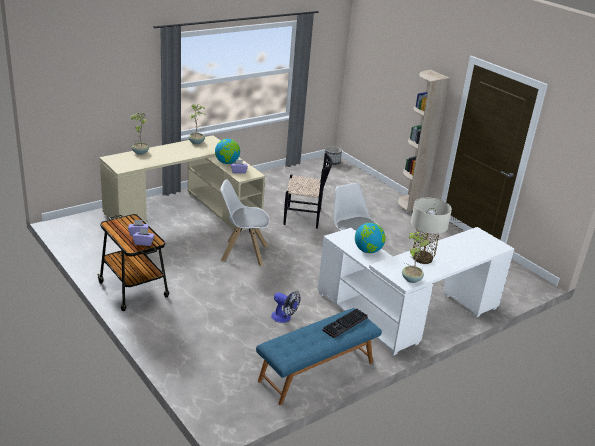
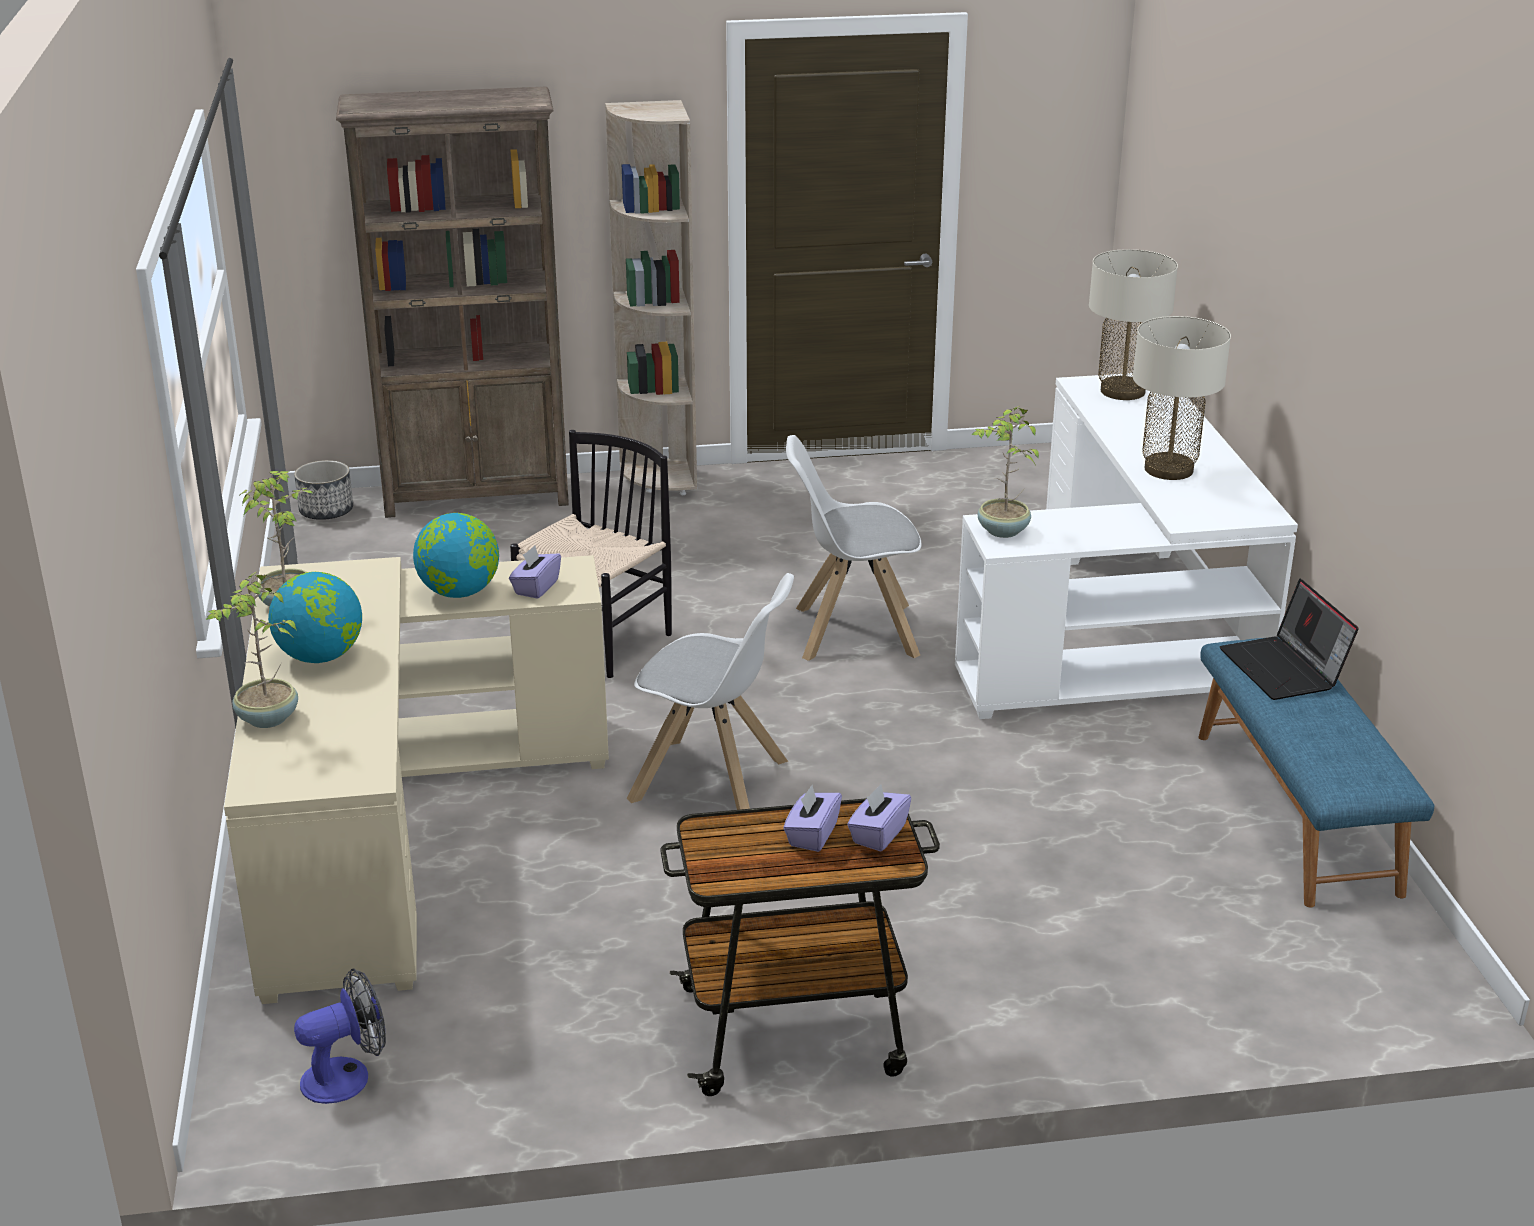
camera: 60 degrees left, 0 degrees up
(243, 253) = (713, 782): chair -> chair turned 105 degrees counterclockwise
(284, 318) = (1062, 798): fan -> fan (347, 1076)
(345, 325) = (1284, 669): keyboard -> laptop
(366, 180) = (478, 496): none -> brown bookcase
(368, 251) = (1087, 524): globe -> globe (321, 656)
(411, 279) = (1251, 505): potted plant -> potted plant (1002, 531)
(482, 241) = (1123, 391): none -> table lamp

